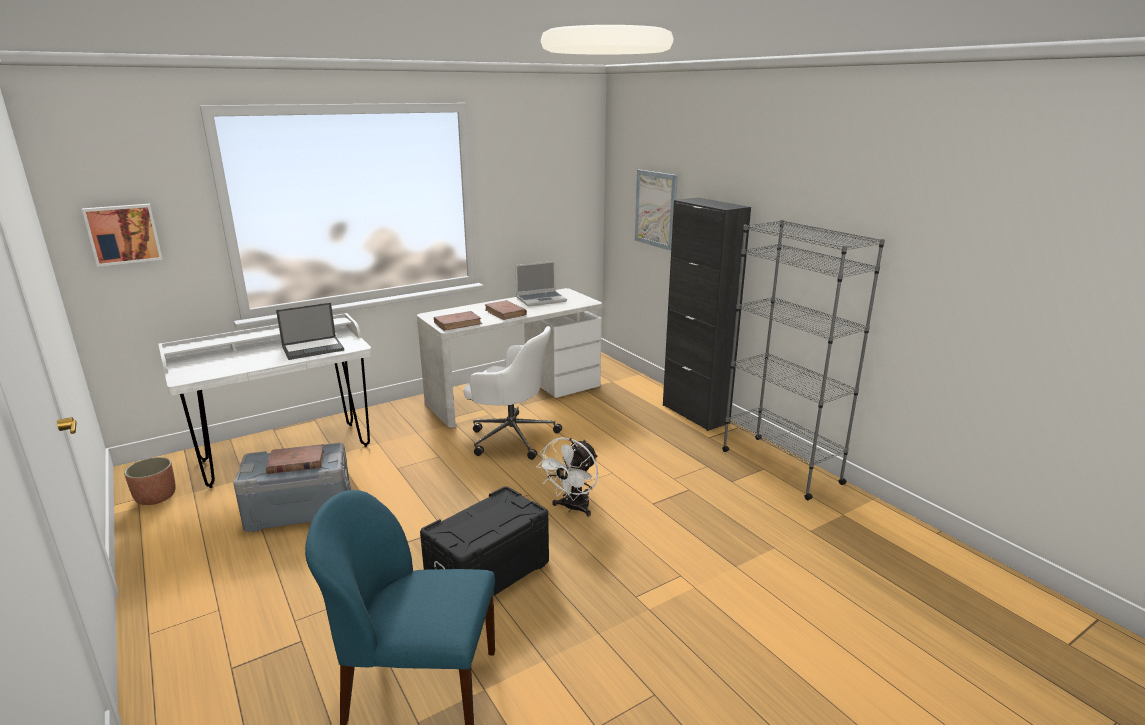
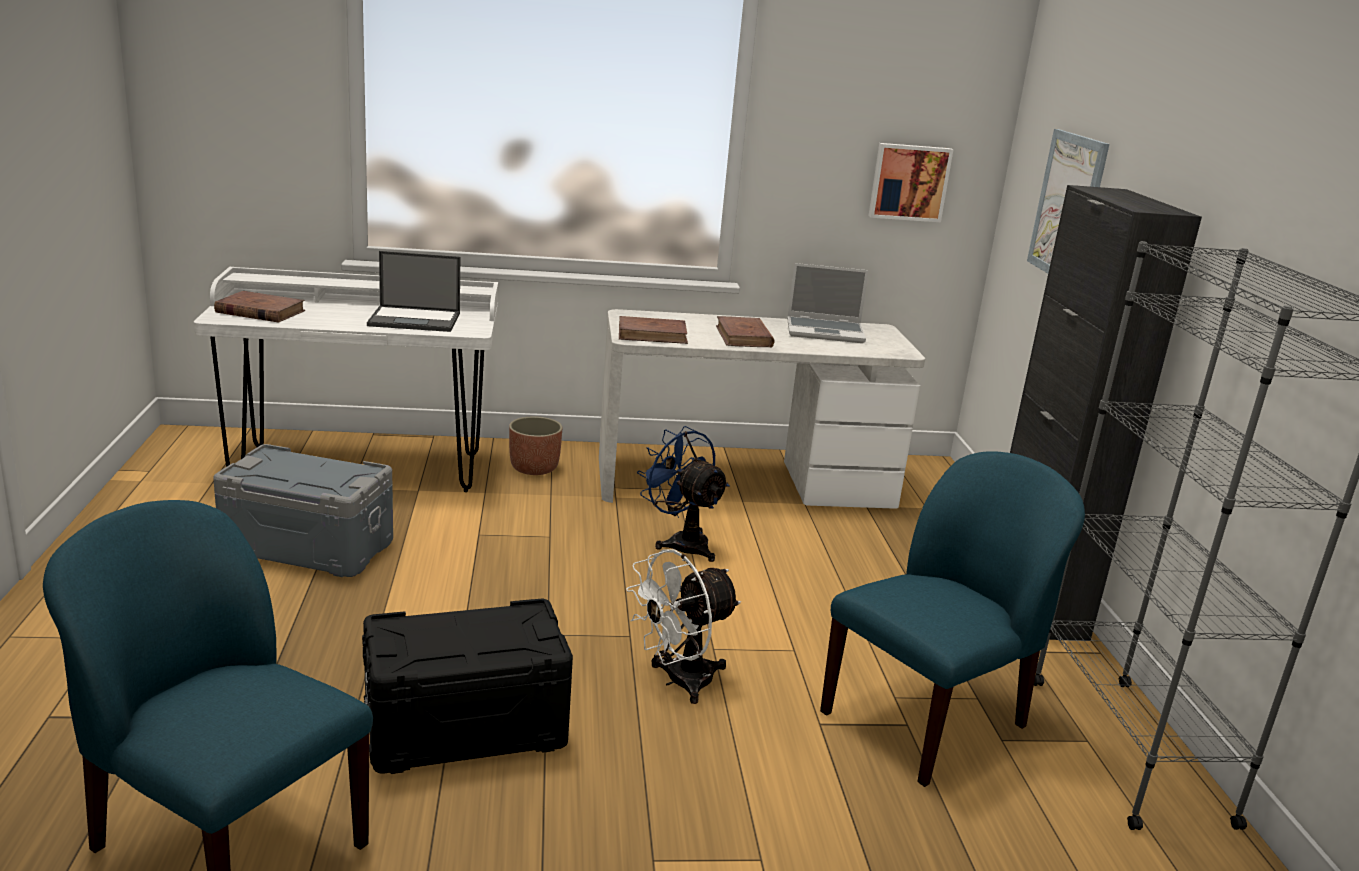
camera: 25 degrees right, 0 degrees up
(123, 234) = (219, 105): picture -> picture (909, 182)
(156, 497) = (168, 475): planter -> planter (534, 468)
(296, 462) = (310, 474): brown book -> brown book (260, 311)
(511, 437) = (682, 542): white office chair -> blue fan
(695, 483) = (927, 719): none -> blue chair

